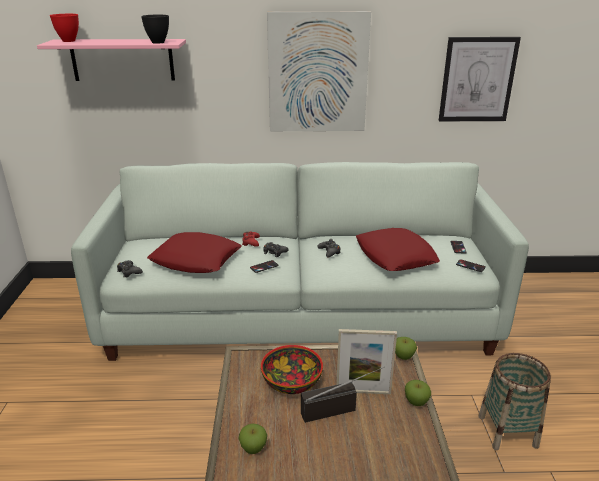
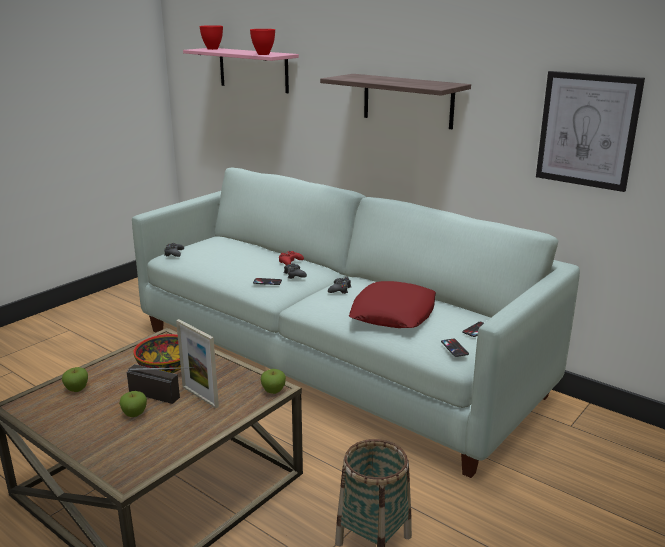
camera: 40 degrees right, 5 degrees down
(158, 42) = (263, 54): black bowl -> red bowl
(196, 259) = (228, 260): red pillow -> none
(318, 73) = (407, 101): picture -> shelf
(416, 402) = (222, 422): apple -> apple (134, 414)

